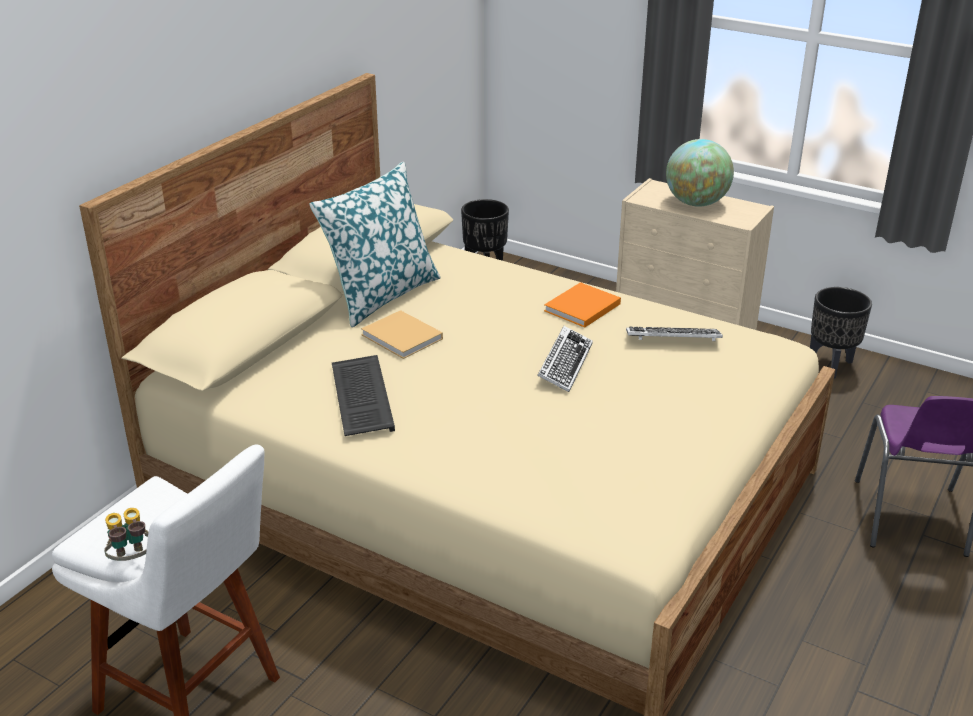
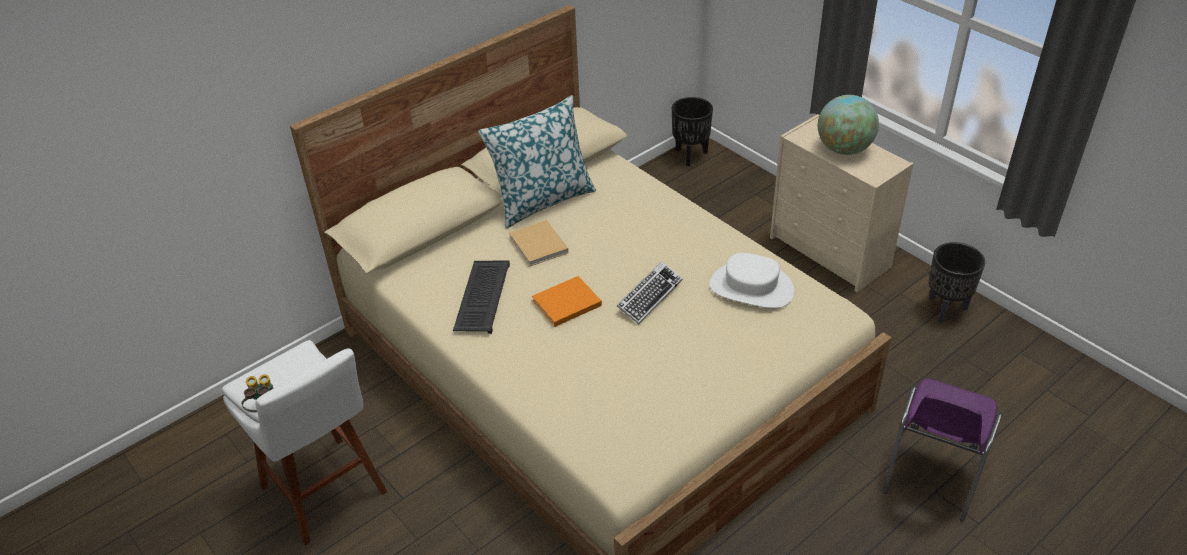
camera: 20 degrees right, 10 degrees up
(581, 308) = (692, 242): orange book -> orange book (565, 304)
(673, 339) = (751, 288): keyboard -> white hat

